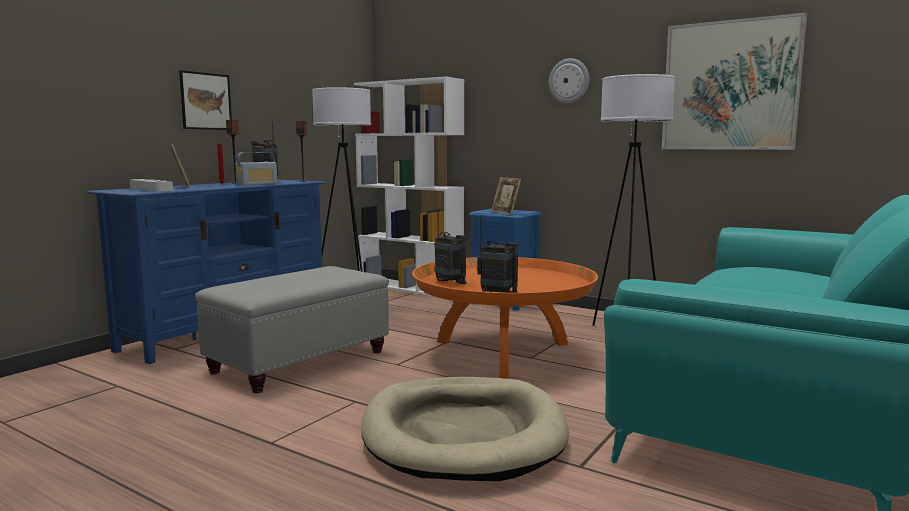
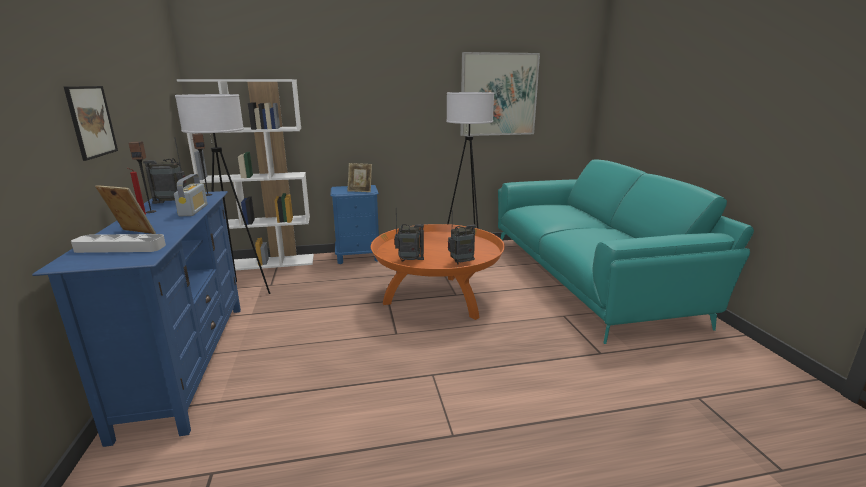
camera: 45 degrees left, 10 degrees up
(301, 361) = (326, 362): grey ottoman -> none
(463, 434) = (527, 363): beige dog bed -> none
(569, 81) = (391, 85): wall clock -> none

